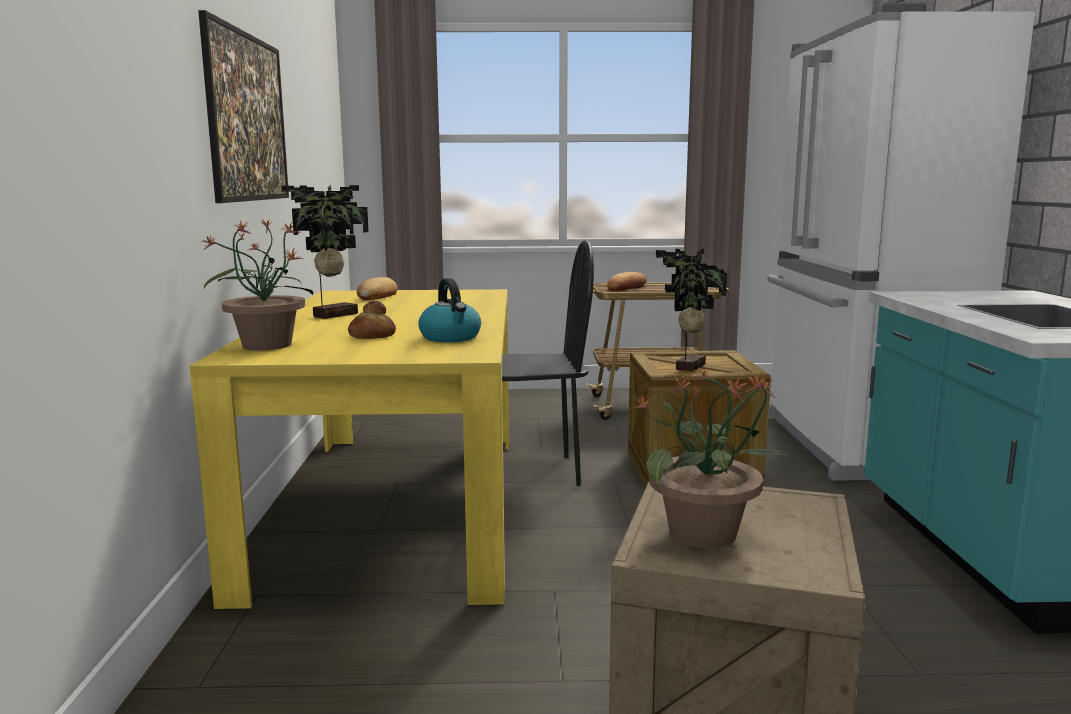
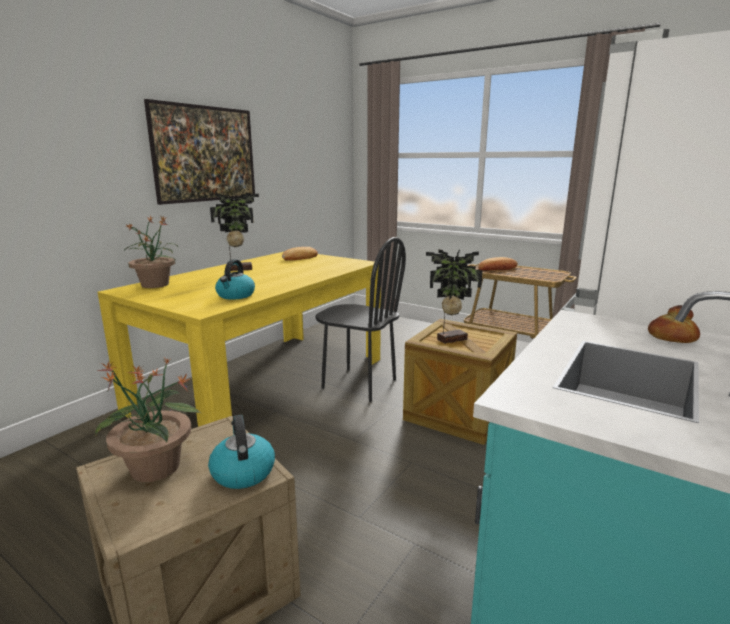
camera: 35 degrees right, 5 degrees up
(371, 336) = (209, 287): bread -> bread (671, 337)
(794, 506) = (242, 472): none -> kettle

